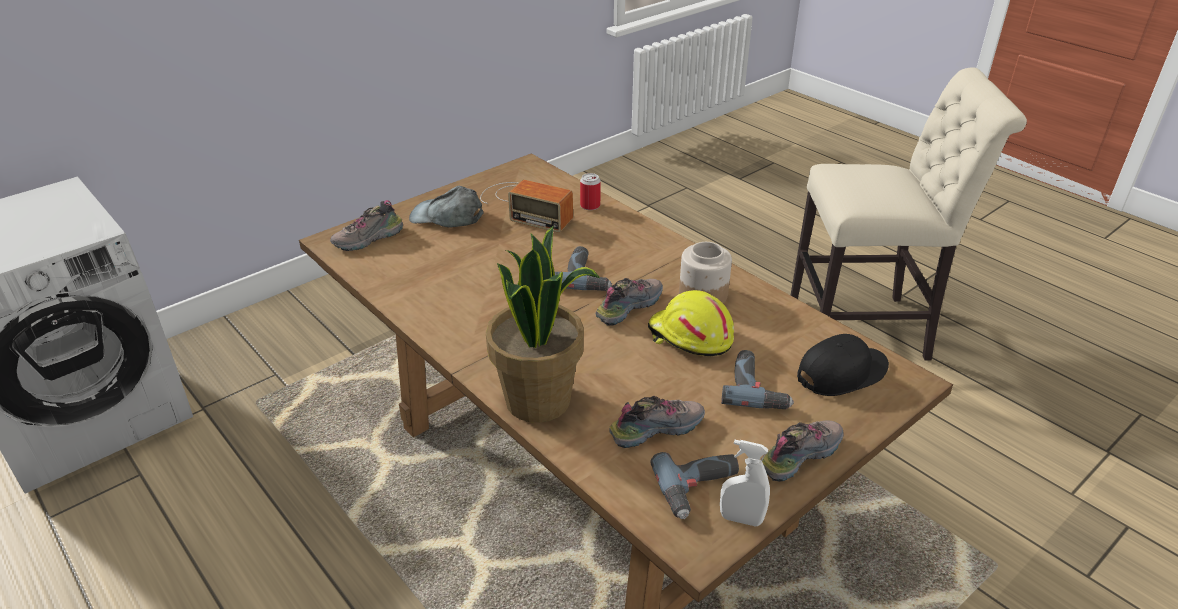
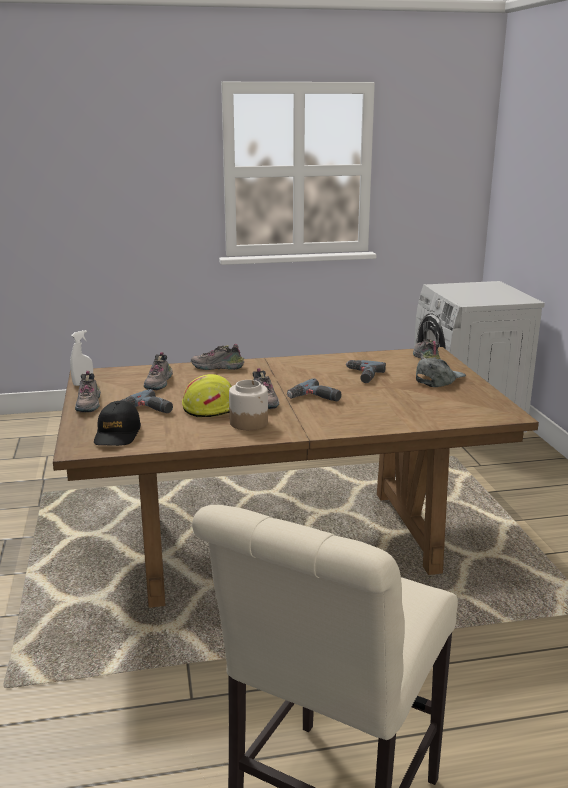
camera: 120 degrees right, 15 degrees down
(525, 205) = (434, 401): radio -> none
(539, 401) = (217, 367): potted plant -> shoe
(590, 206) = (413, 420): can -> none
(700, 489) = (111, 381): power drill -> power drill (361, 376)

